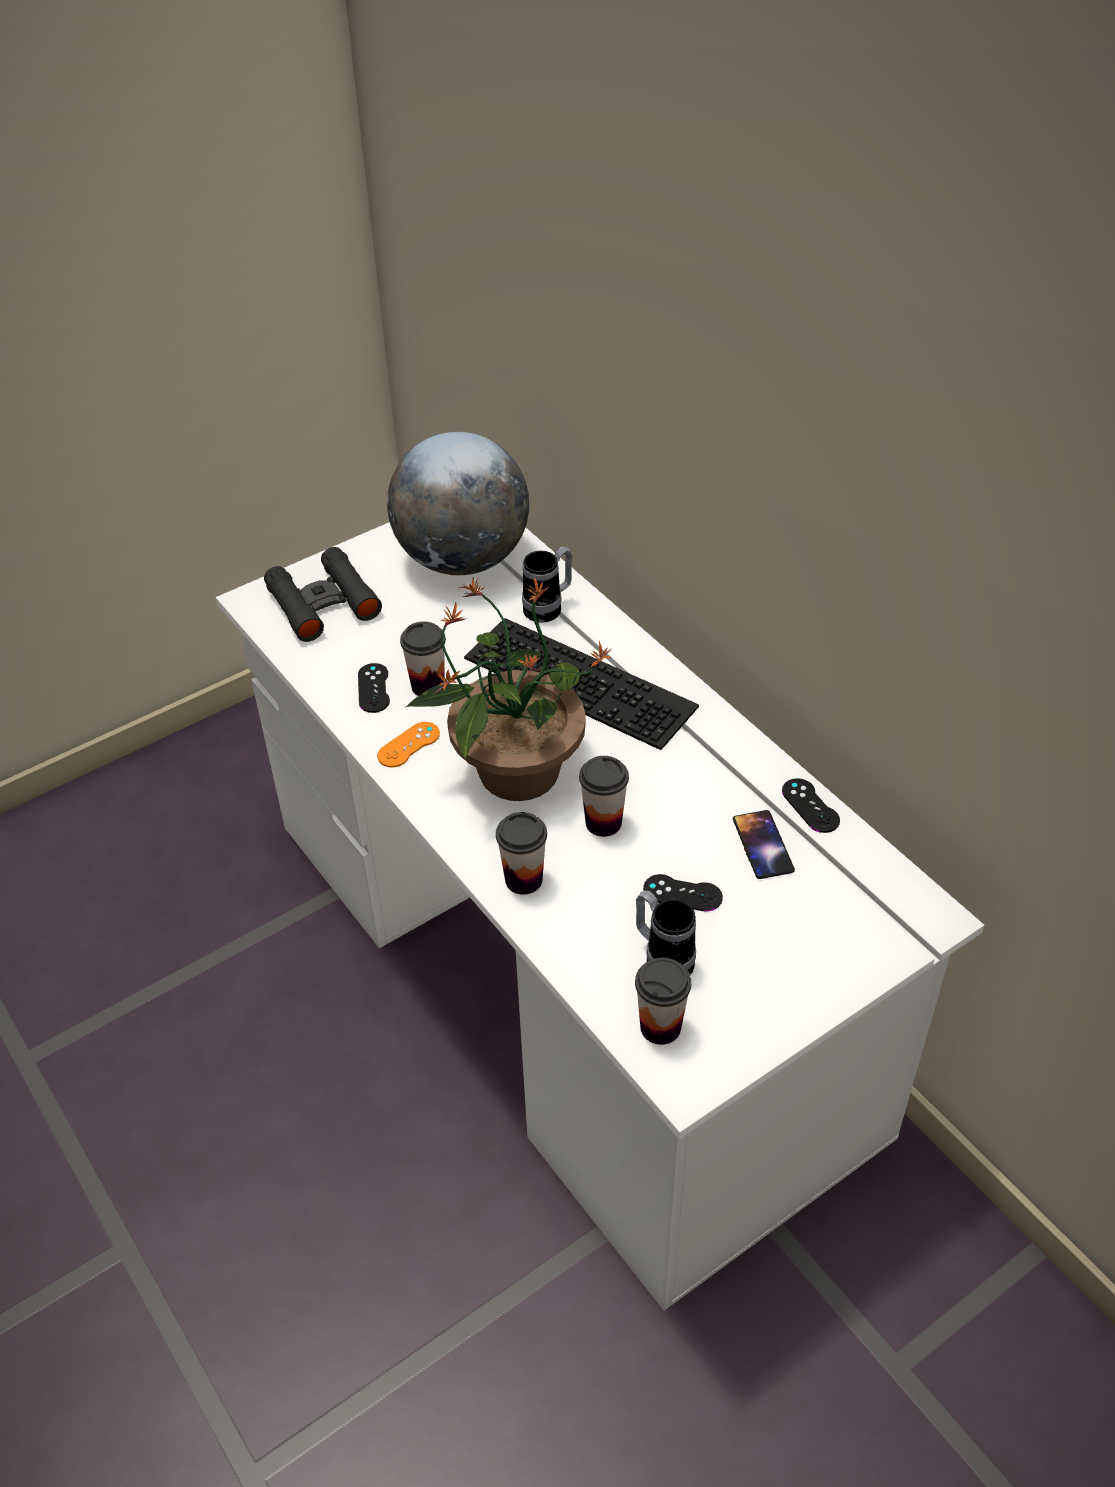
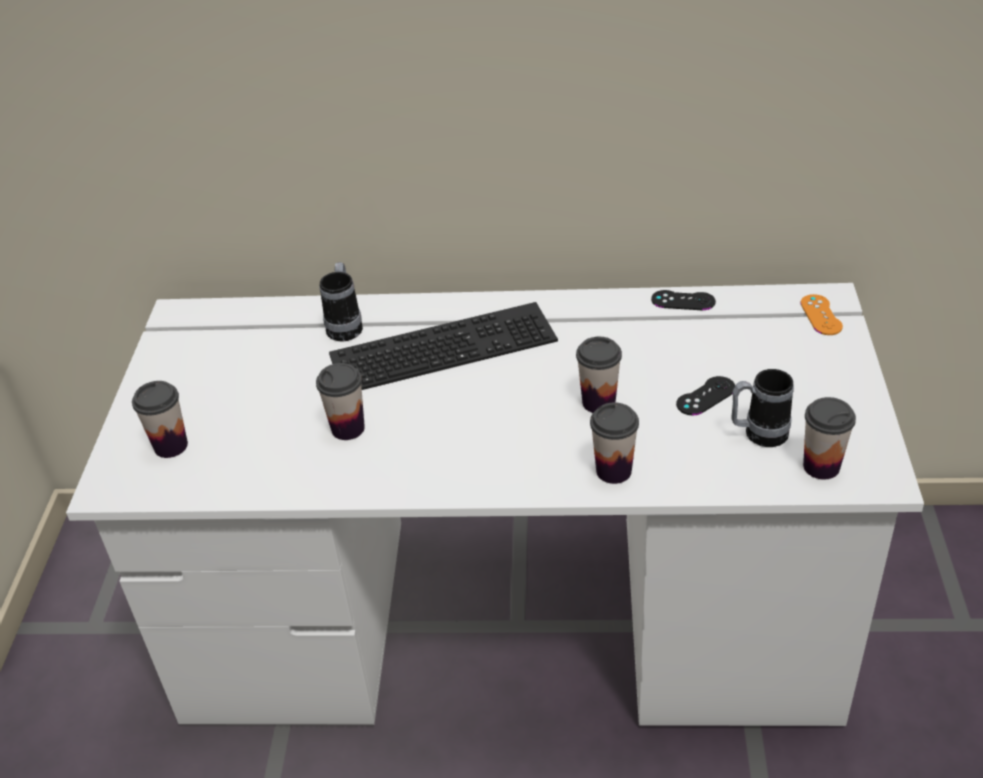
camera: 50 degrees left, 5 degrees down
(323, 603) = (171, 446): black binoculars -> cup
(373, 688) = (311, 461): black game controller -> none
(408, 745) = (400, 469): orange game controller -> orange game controller (821, 315)
(462, 559) = (231, 345): globe -> none
(516, 771) = (497, 423): potted plant -> none
(762, 845) = (697, 338): phone -> none

